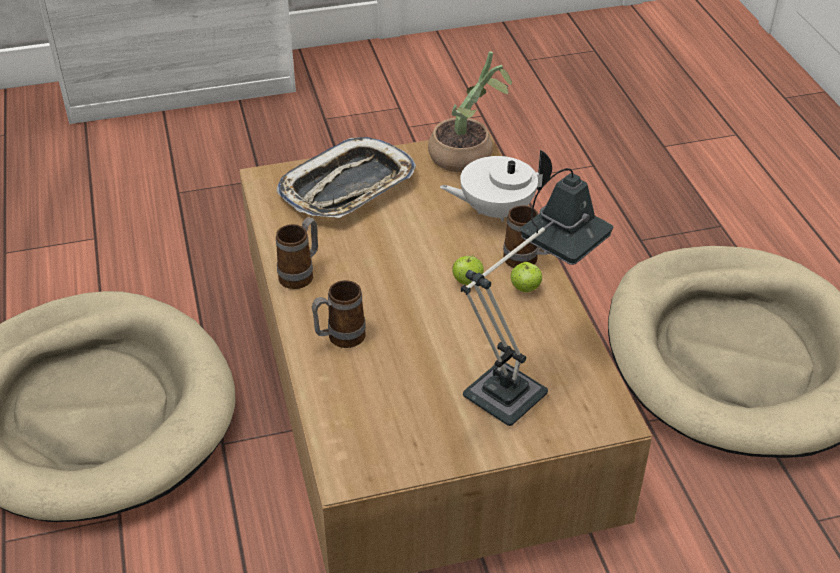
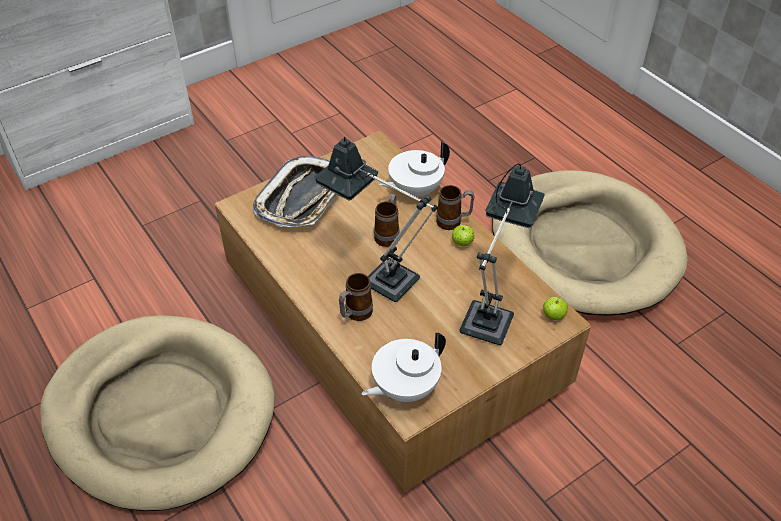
camera: 20 degrees left, 5 degrees up
(301, 274) = (303, 273): mug -> mug (388, 234)
(356, 442) = (404, 387): none -> white teapot
(397, 301) = (381, 276): none -> table lamp
(467, 281) = (421, 248): apple -> apple (553, 316)
(468, 155) = (376, 153): potted plant -> none

